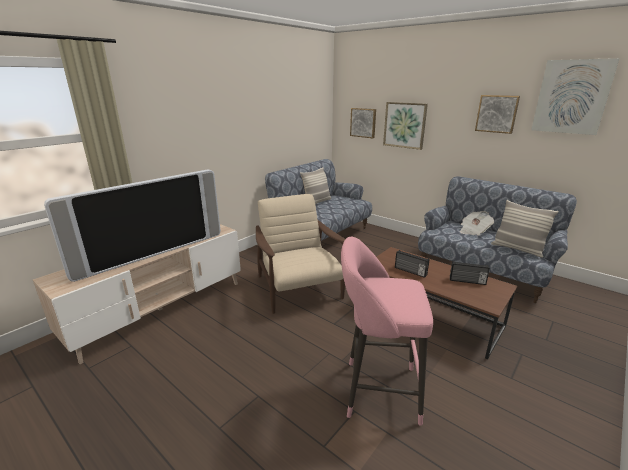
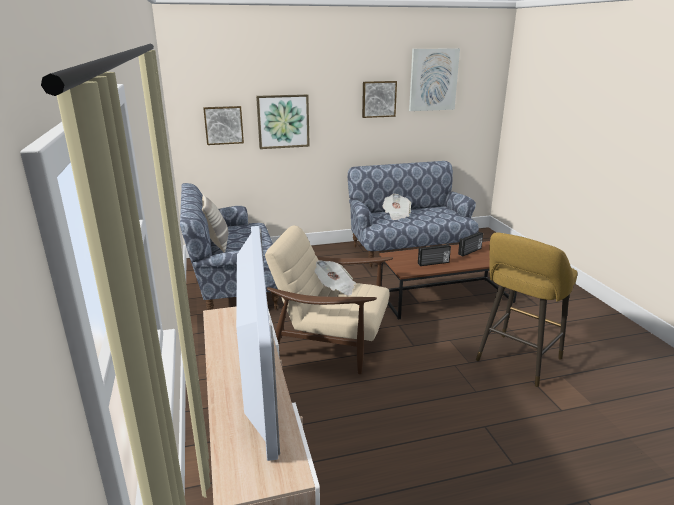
camera: 55 degrees left, 0 degrees up
(307, 249) = (335, 288): none -> newspaper
(376, 390) = (516, 361): pink stool -> yellow stool
(517, 249) = (444, 217): pillow -> none

